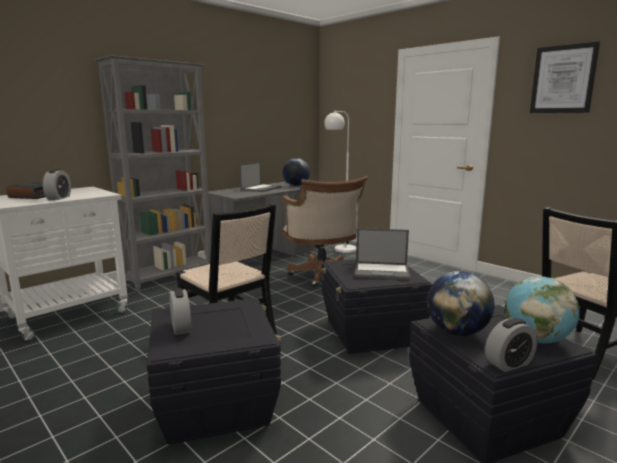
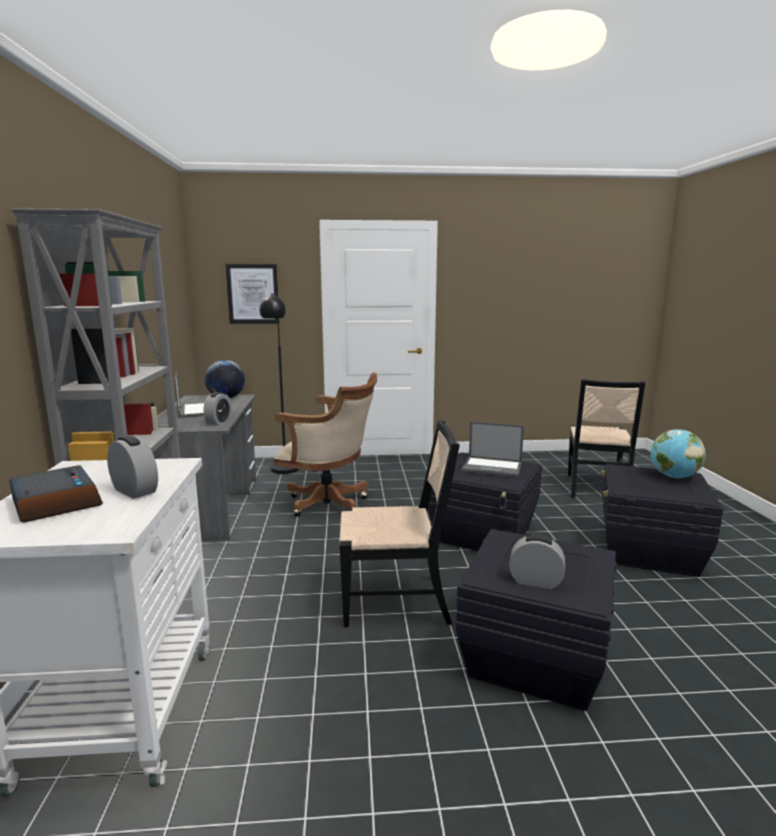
camera: 50 degrees left, 0 degrees up
(340, 251) = (283, 472): white floor lamp -> black floor lamp
(382, 271) = (493, 467): laptop -> laptop turned 60 degrees clockwise
(457, 332) = (645, 490): globe -> none
(509, 364) = (704, 495): alarm clock -> alarm clock (218, 422)
(563, 79) = (497, 266): picture -> picture (253, 294)

